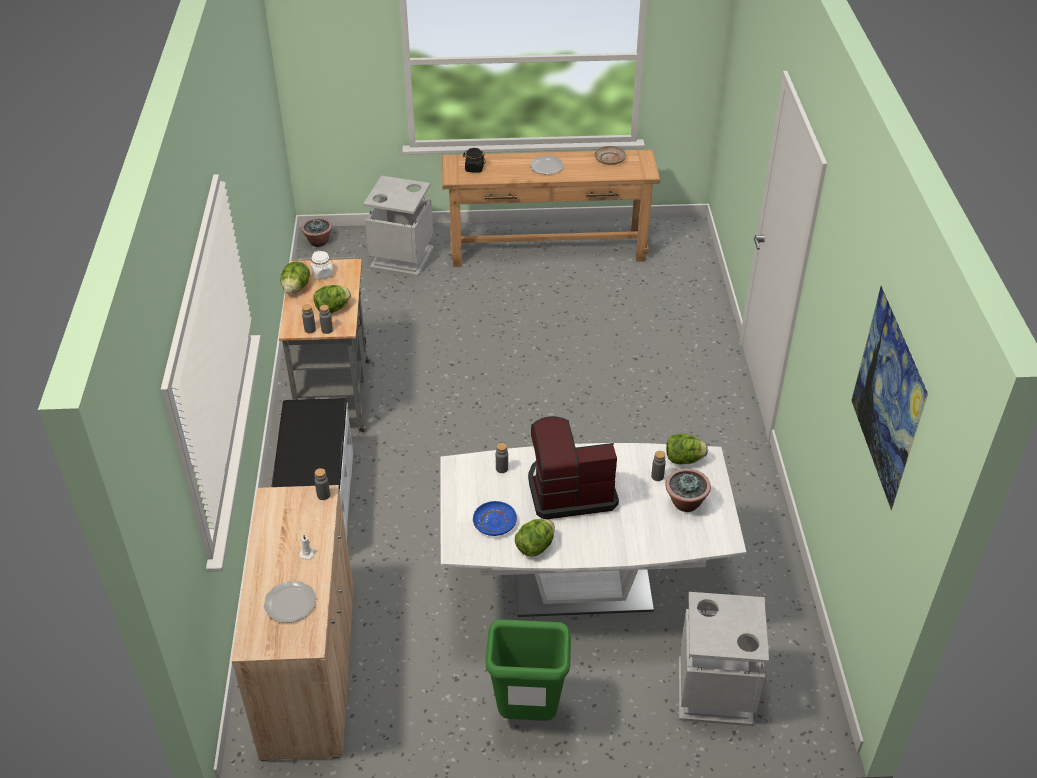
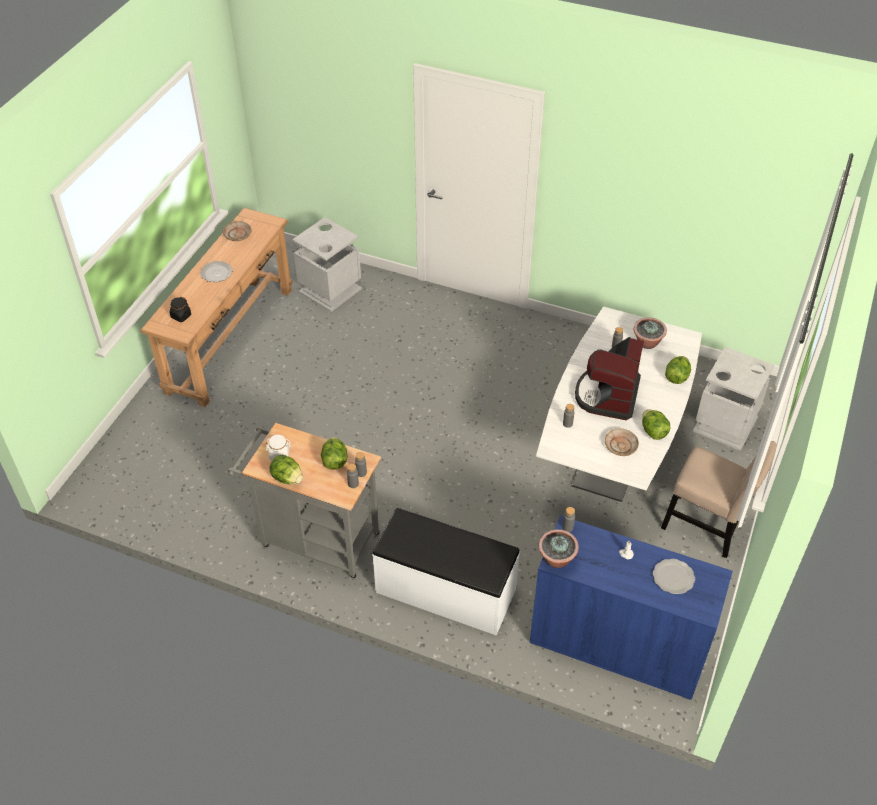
camera: 65 degrees left, 5 degrees up
(310, 670) = (617, 644): beige cabinet -> blue cabinet
(318, 242) = (88, 490): potted plant -> potted plant (556, 559)
(403, 257) = (164, 436): grey trash can -> grey trash can (330, 290)
(495, 523) = (621, 445): blue plate -> beige plate
(527, 714) = (706, 526): green trash can -> beige chair
(684, 459) = (606, 328): lettuce -> lettuce (676, 377)
(878, 426) = (735, 198): picture -> none

